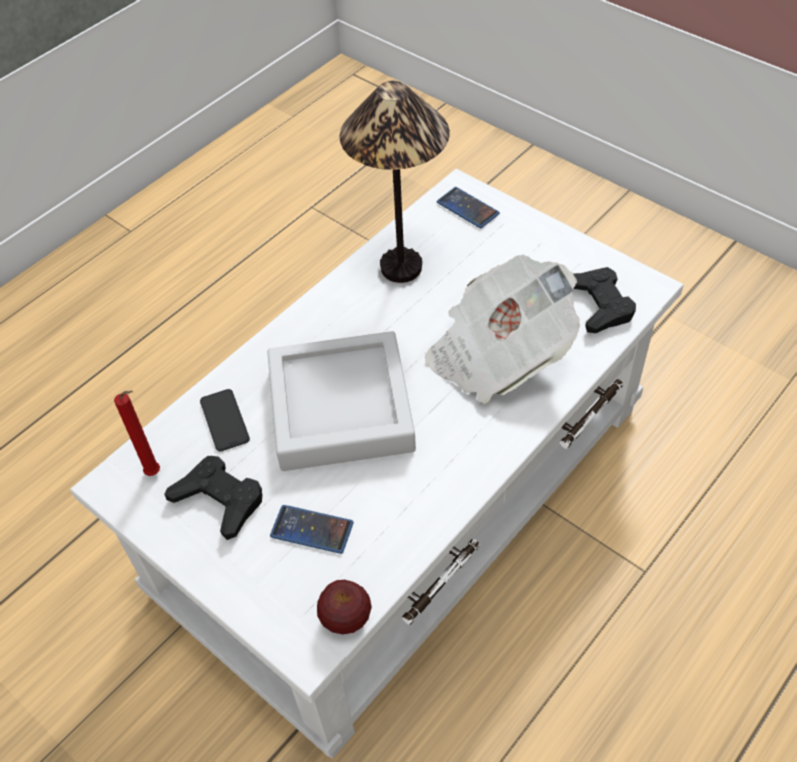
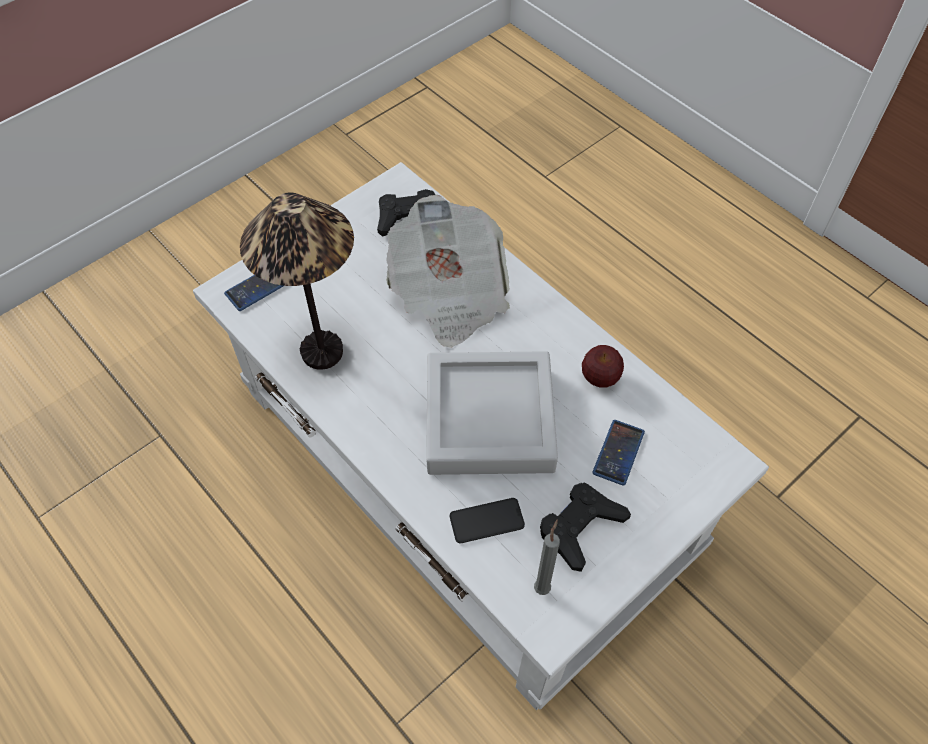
camera: 85 degrees left, 5 degrees up
(156, 473) = (543, 586): red candle -> grey candle
(346, 619) = (703, 434): apple -> apple (600, 377)

